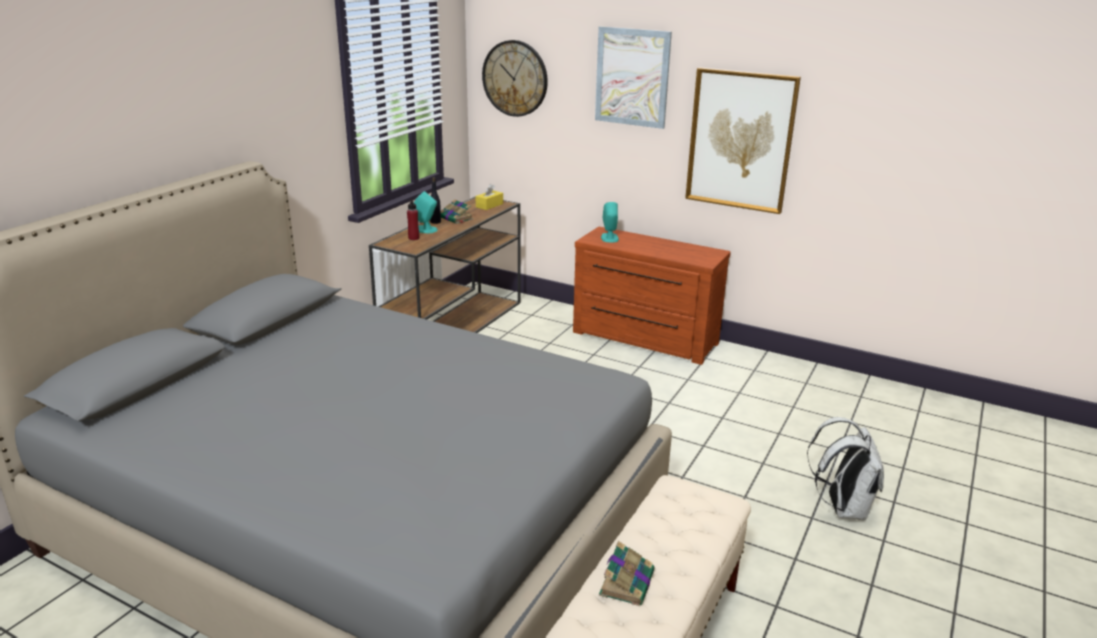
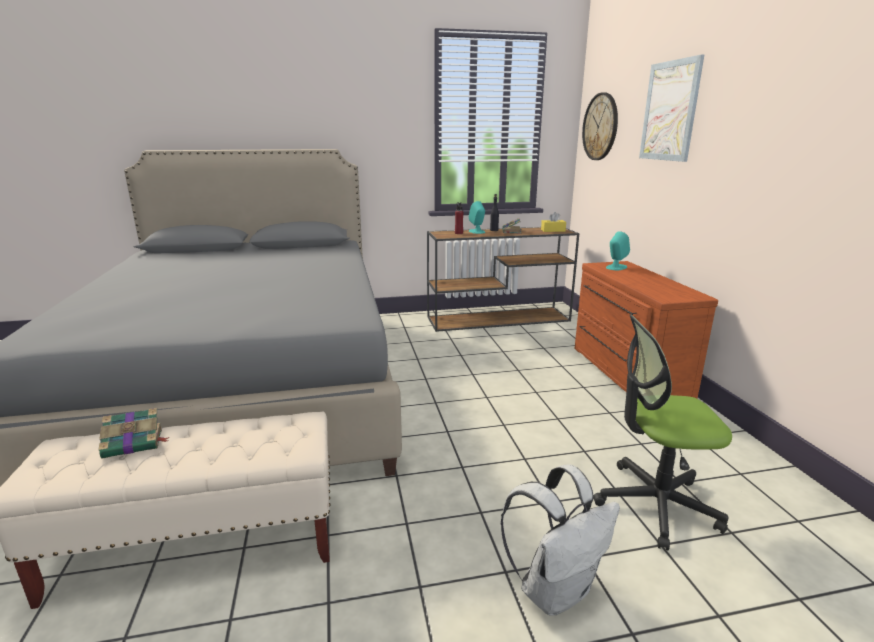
camera: 50 degrees right, 5 degrees down
(740, 140) = (749, 170): picture -> none
(804, 428) = (655, 504): none -> office chair

